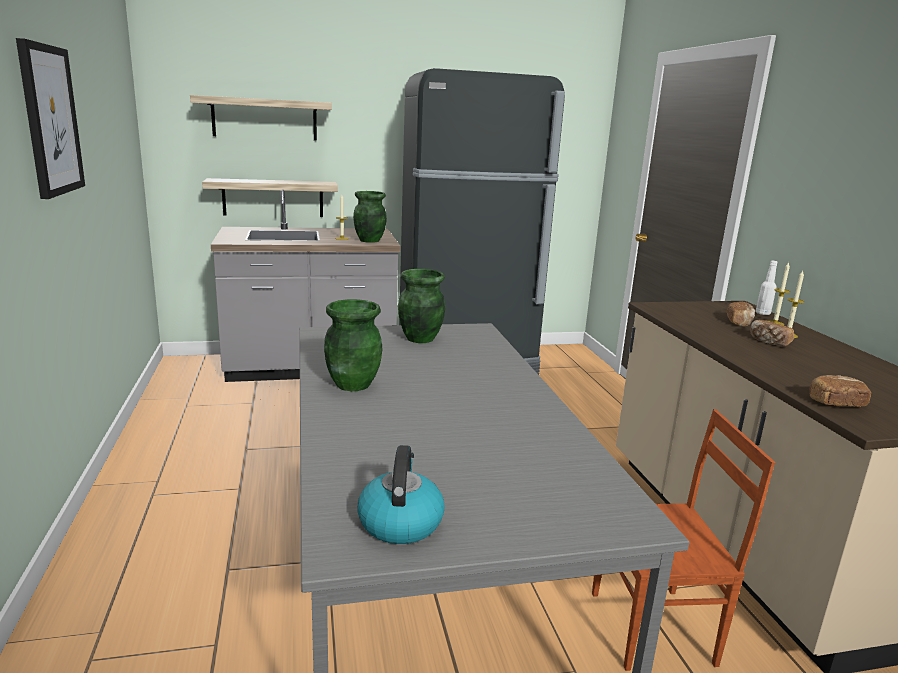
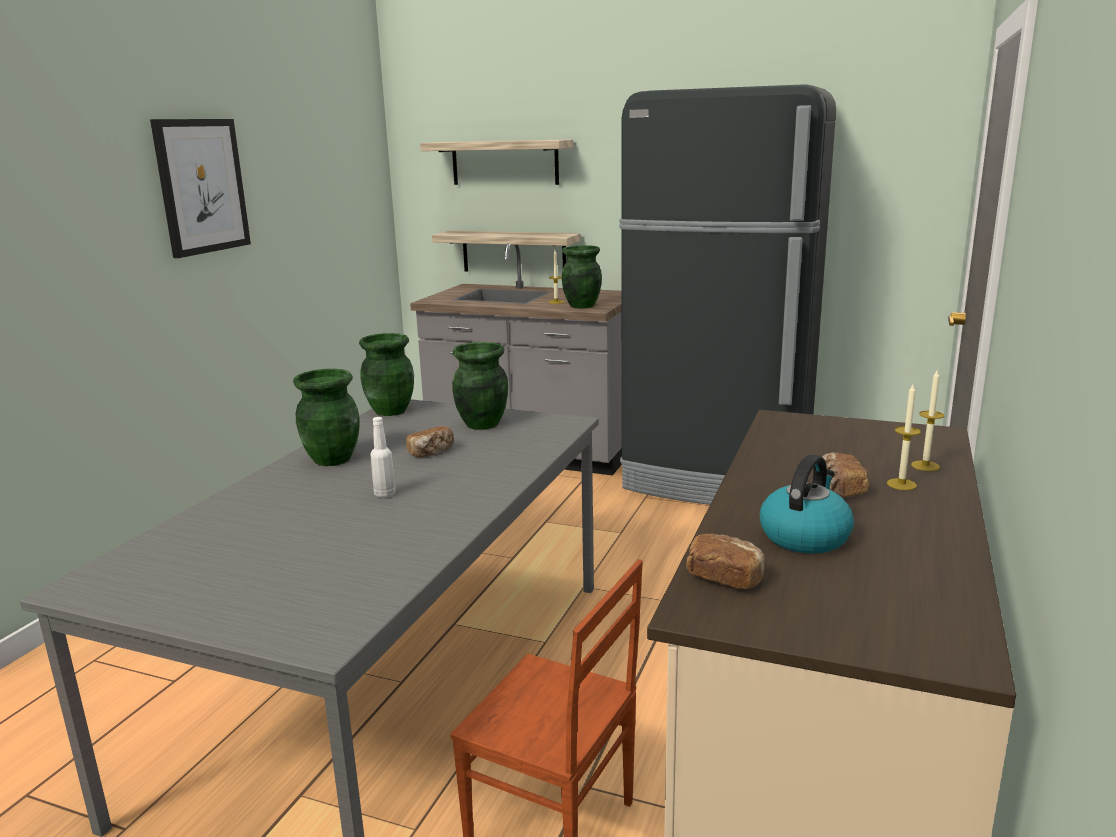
camera: 35 degrees right, 0 degrees up
(322, 338) = (390, 411): none -> green vase
(400, 522) = (149, 580): kettle -> kettle (804, 536)
(739, 322) = (864, 456): bread -> bread (431, 452)
(762, 313) = (944, 449): white bottle -> white bottle (384, 494)

